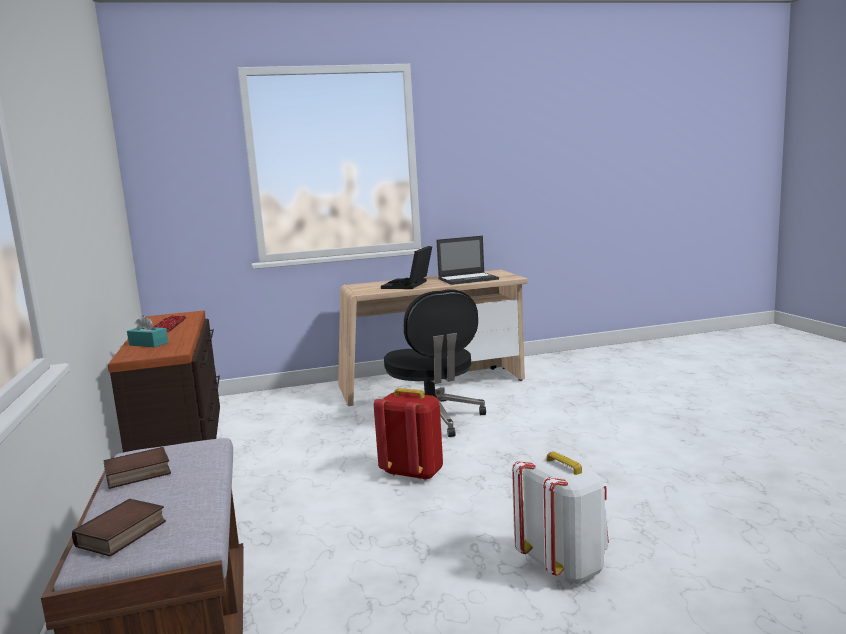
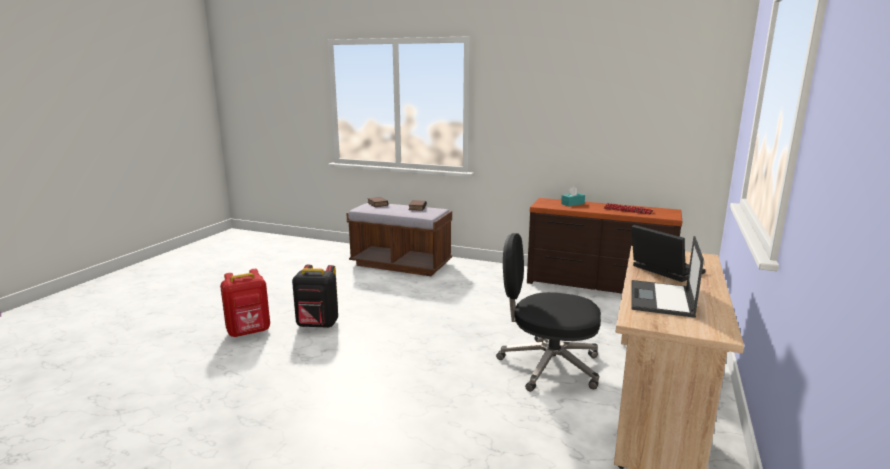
camera: 125 degrees right, 5 degrees up
(413, 473) = (461, 328): red backpack -> red backpack (249, 332)
(564, 567) = (317, 325): white backpack -> black backpack

